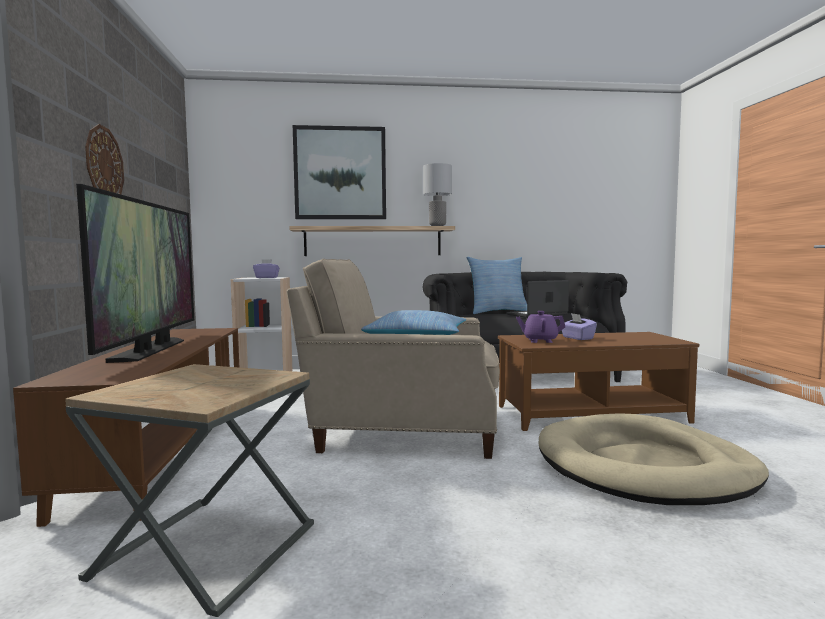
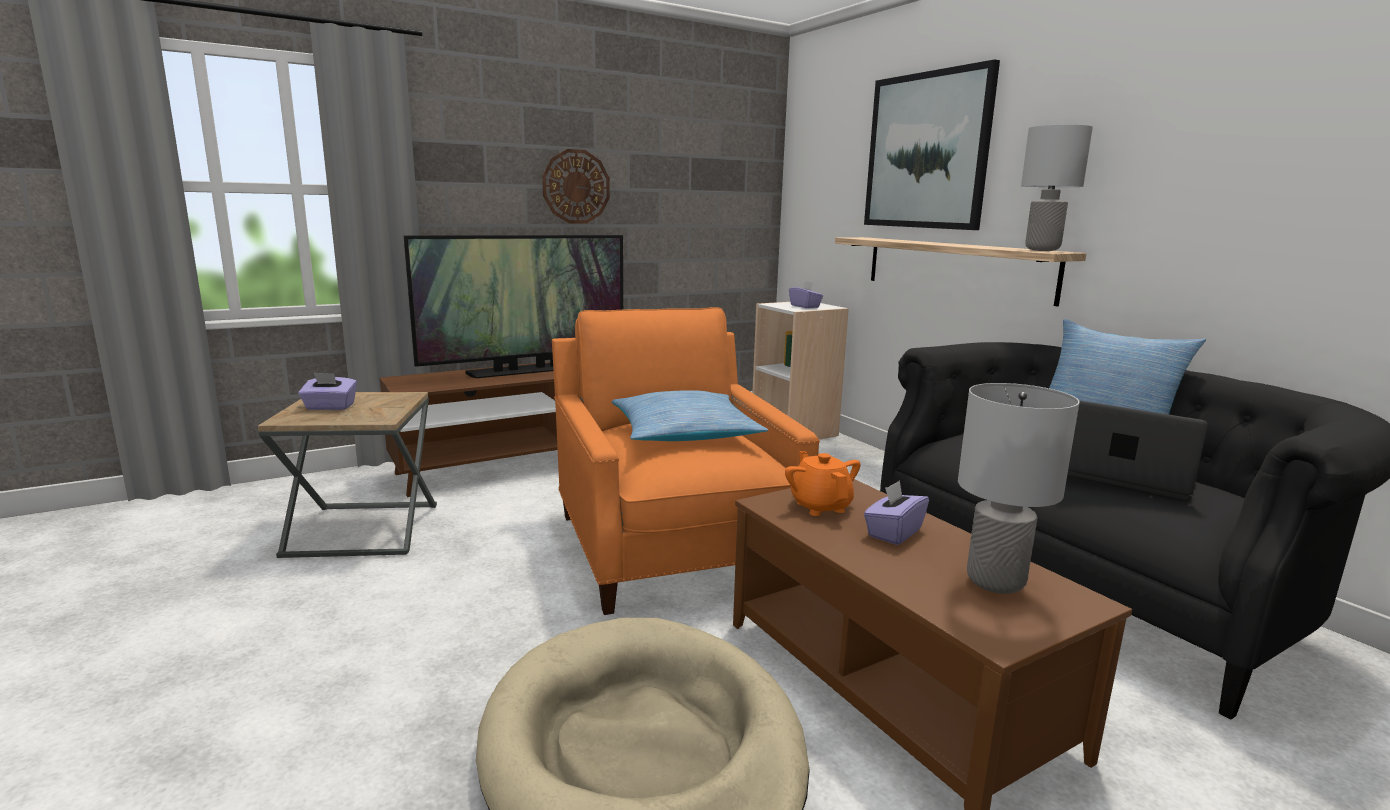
camera: 65 degrees right, 10 degrees up
(184, 389) = (330, 407): none -> purple tissue box
(404, 428) = (675, 543): beige armchair -> orange armchair
(540, 341) = (820, 506): purple teapot -> orange teapot
(633, 336) = (995, 585): none -> grey table lamp

